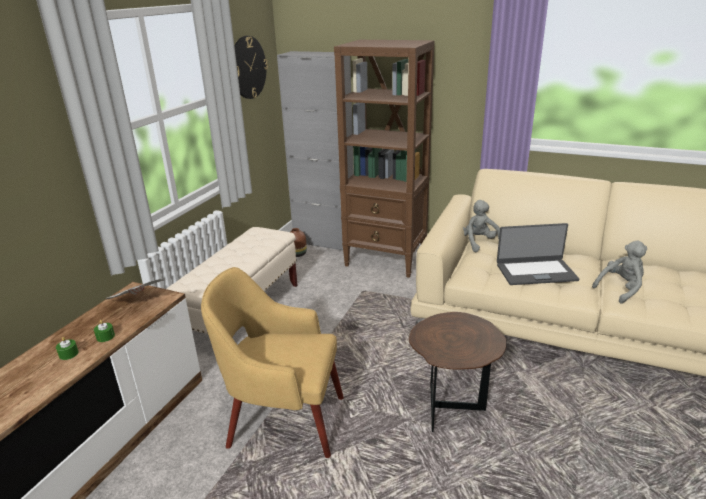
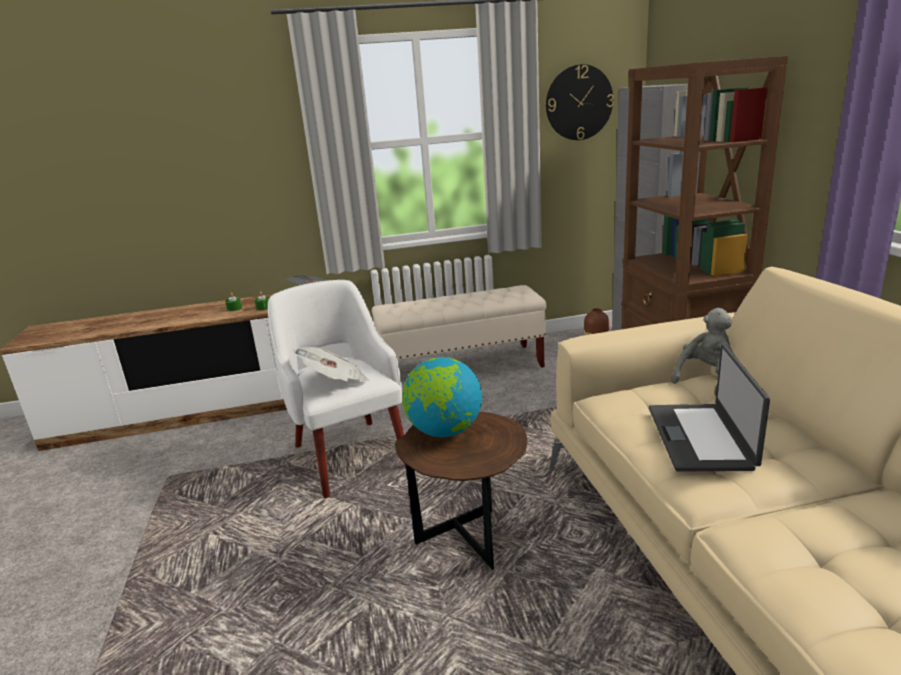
camera: 55 degrees right, 5 degrees down
(283, 420) = (349, 454): yellow armchair -> white armchair
(296, 357) = (335, 381): none -> newspaper
(438, 339) = (444, 431): none -> globe
(535, 272) = (701, 437): laptop -> laptop turned 45 degrees clockwise
(620, 289) = (794, 526): grey plush toy -> none

